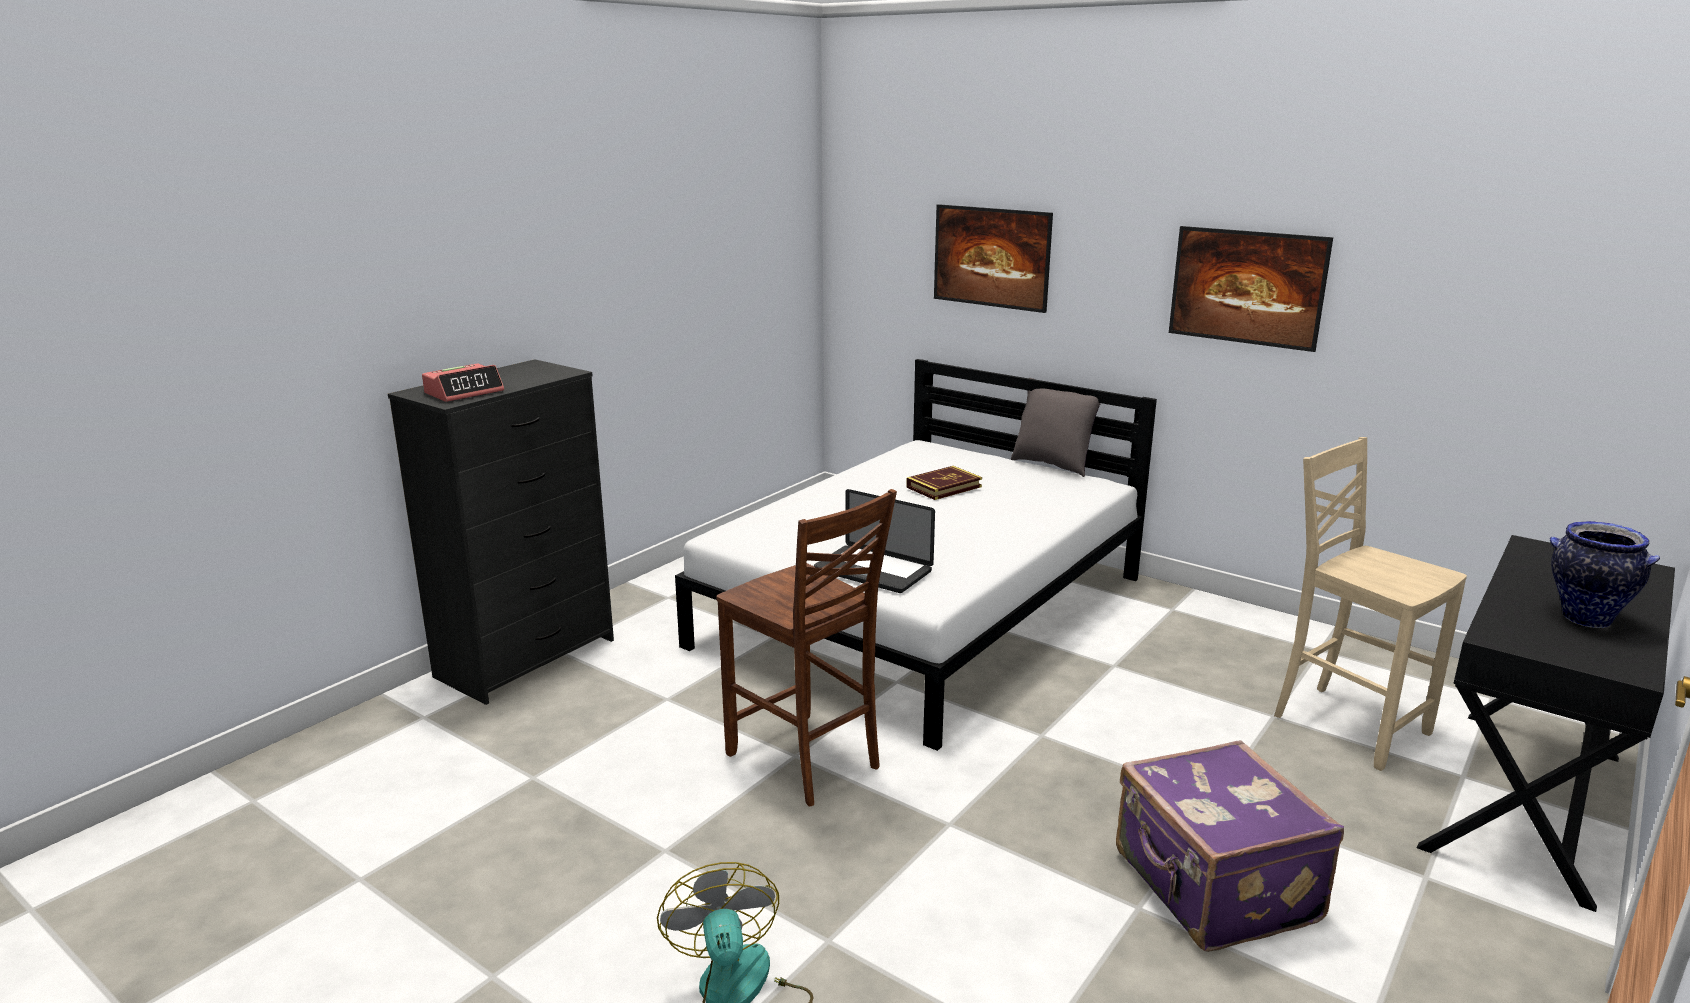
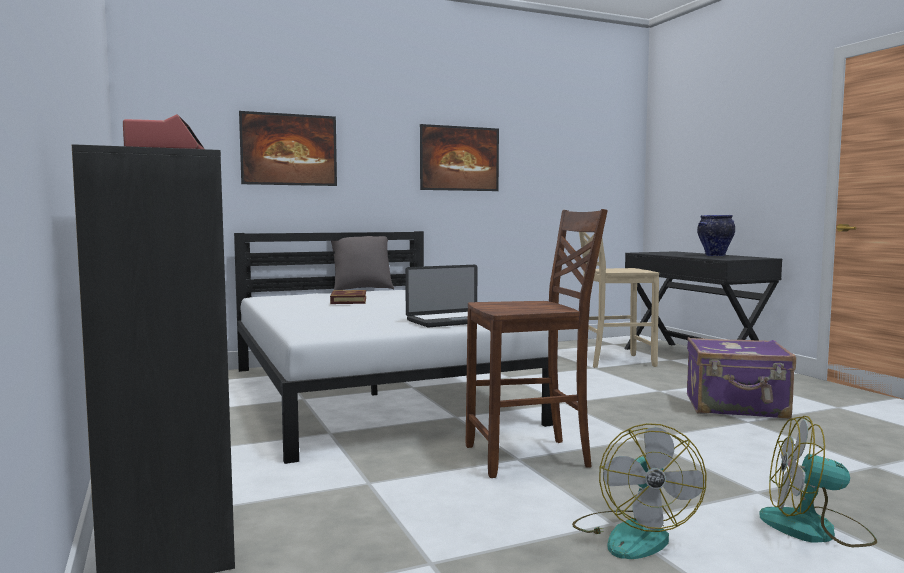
camera: 60 degrees left, 15 degrees down
(647, 867) = (633, 534): none -> fan

